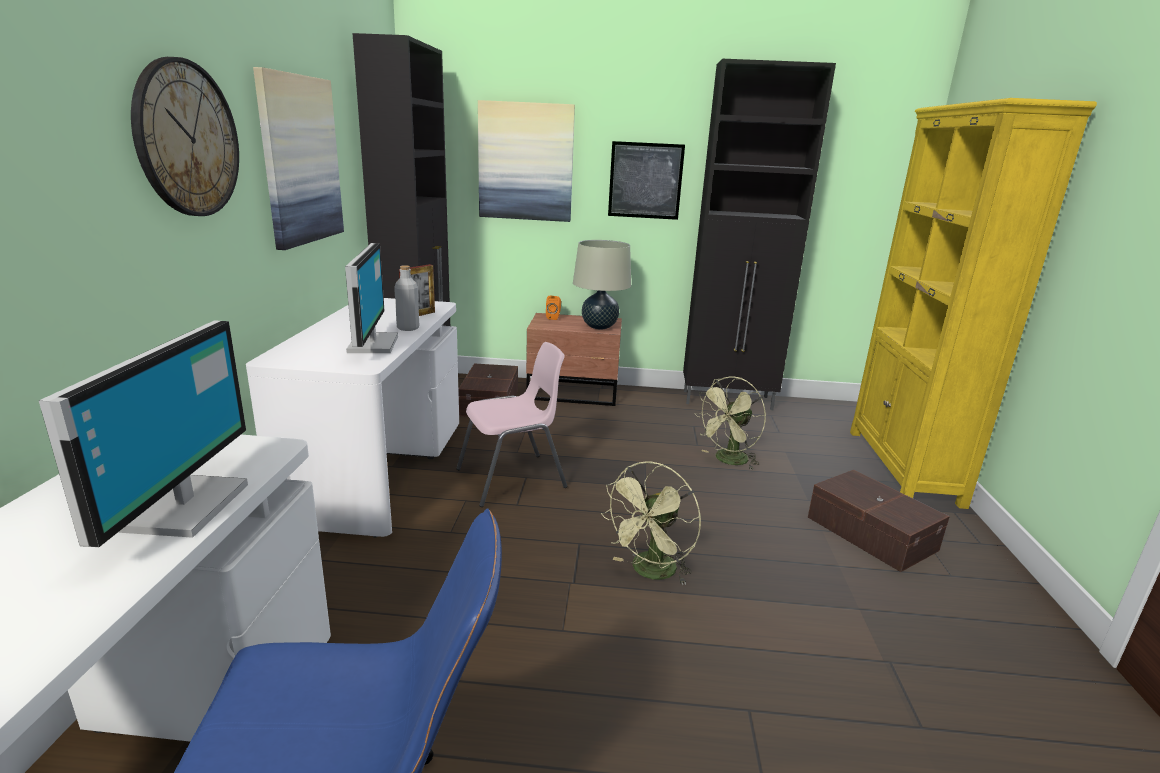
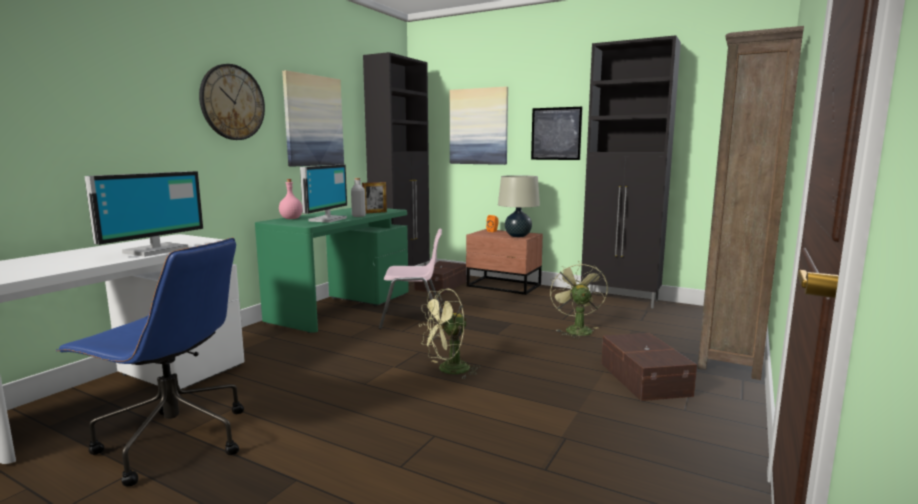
camera: 25 degrees right, 10 degrees down
(302, 347) = (291, 219): none -> pink bottle
(378, 468) = (341, 307): white desk -> green desk
(728, 461) = (576, 329): green fan -> green fan turned 105 degrees clockwise
(903, 467) = (730, 350): yellow bookcase -> brown bookcase

